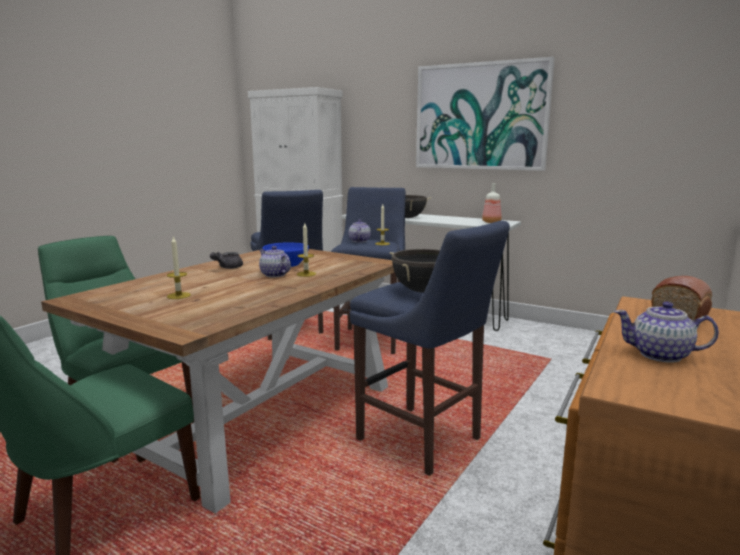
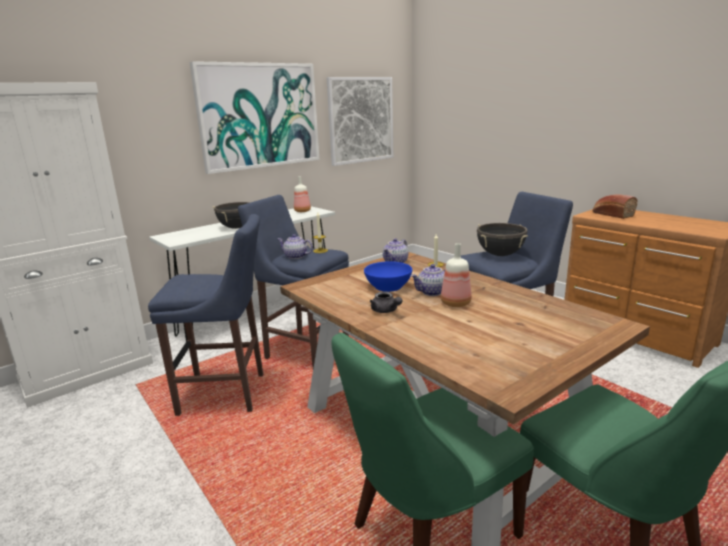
camera: 70 degrees left, 5 degrees up
(178, 295) = (503, 331): candle -> none
(245, 282) = (455, 304): none -> bottle
(631, 127) = (361, 120): none -> picture
(661, 355) = (669, 224): teapot -> teapot (396, 262)

